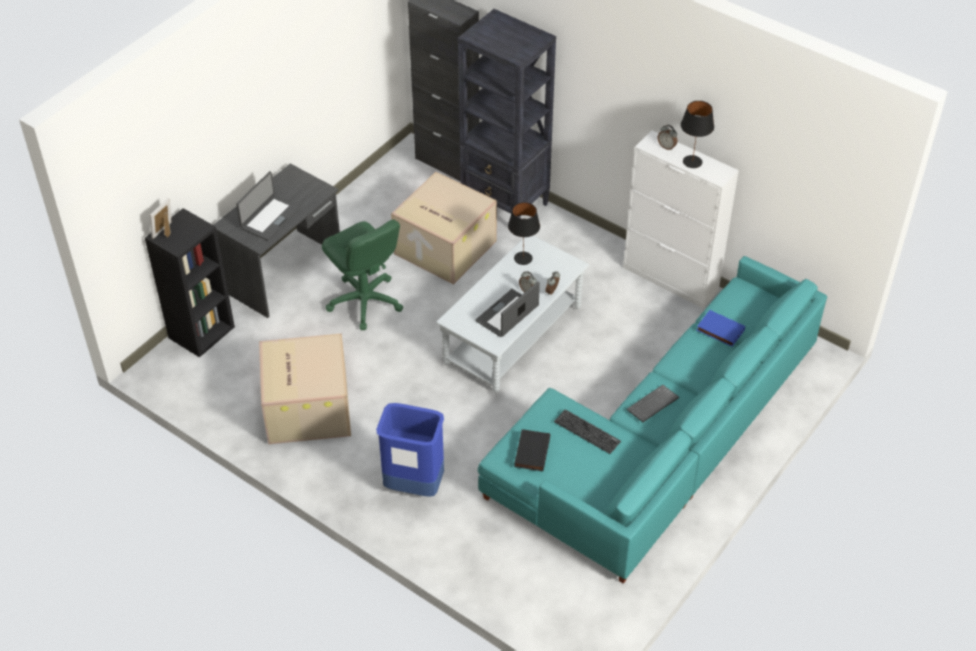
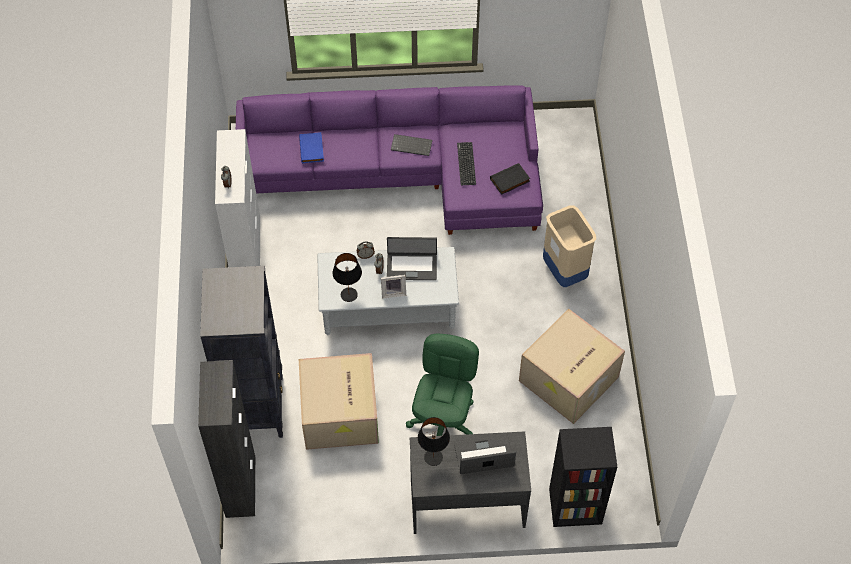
camera: 130 degrees left, 10 degrees up
(165, 232) = (598, 457): picture frame -> picture frame (393, 292)
(413, 485) = (564, 272): blue trash can -> beige trash can
(659, 443) = (405, 171): turquoise sofa -> purple sofa
(692, 162) = (231, 159): black table lamp -> black table lamp (433, 457)

